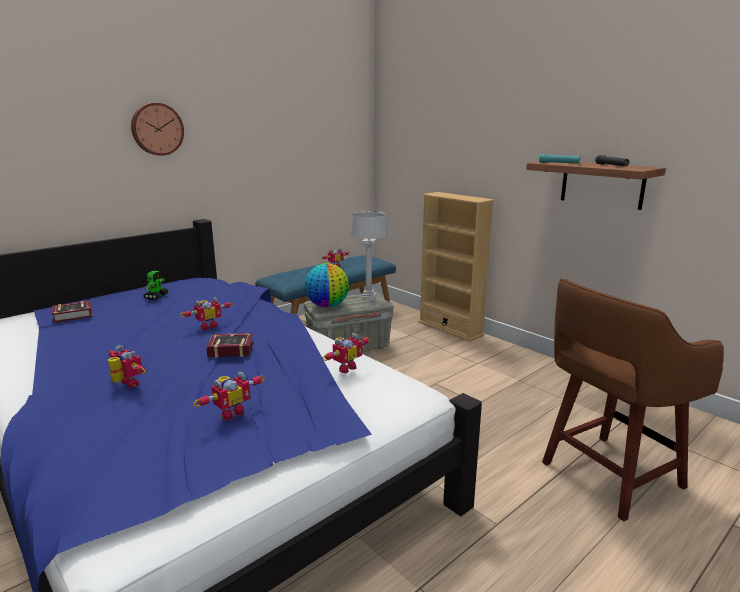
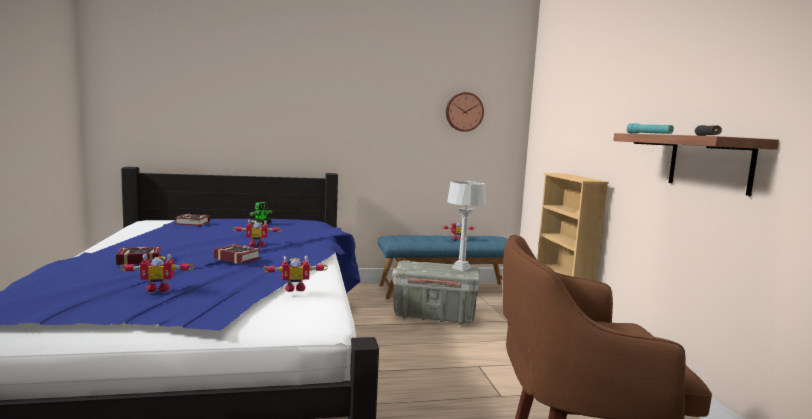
camera: 30 degrees right, 10 degrees down
(126, 385) = (138, 260): toy robot -> book
(157, 129) = (307, 95): wall clock -> wall clock (464, 112)
(327, 306) = (413, 266): globe -> none

